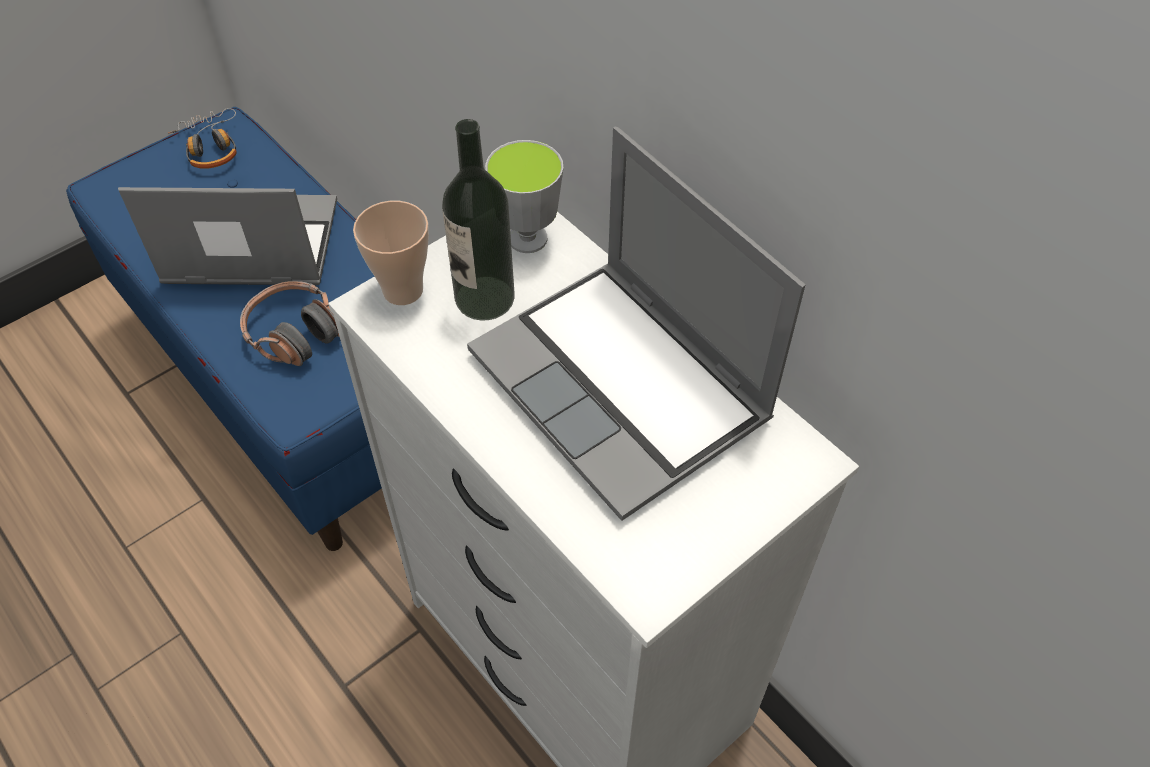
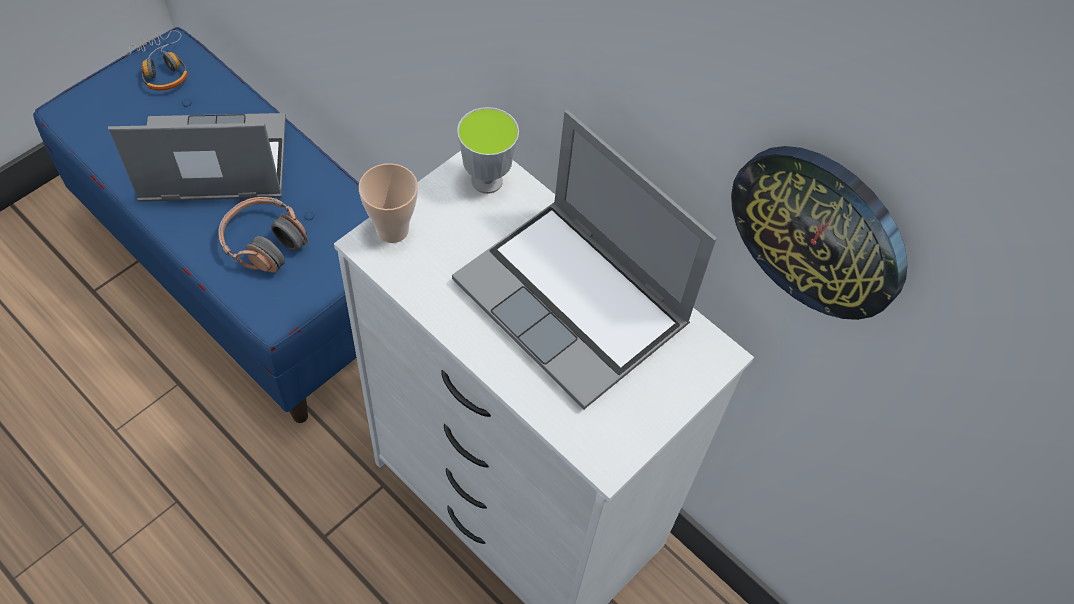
camera: 10 degrees left, 5 degrees up
(484, 298) = (458, 234): bottle -> none
(950, 269) = (819, 231): none -> wall clock

